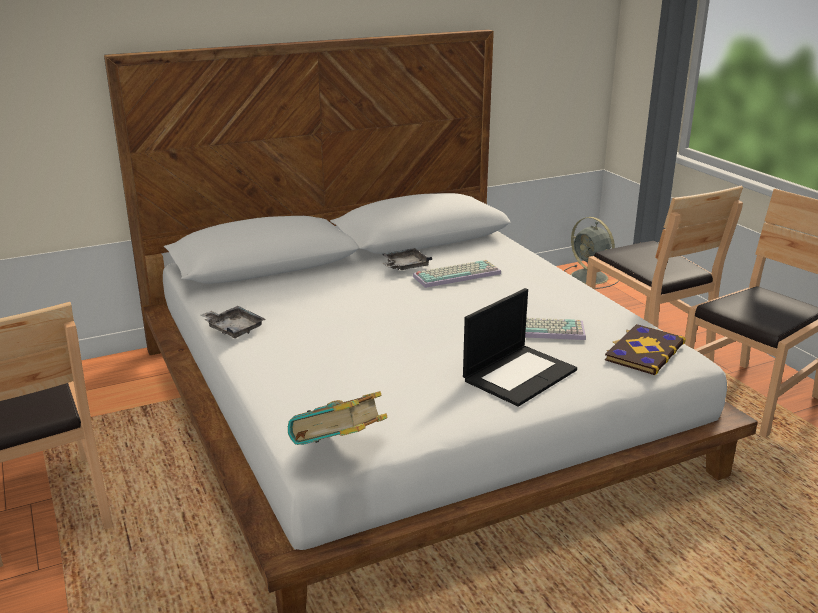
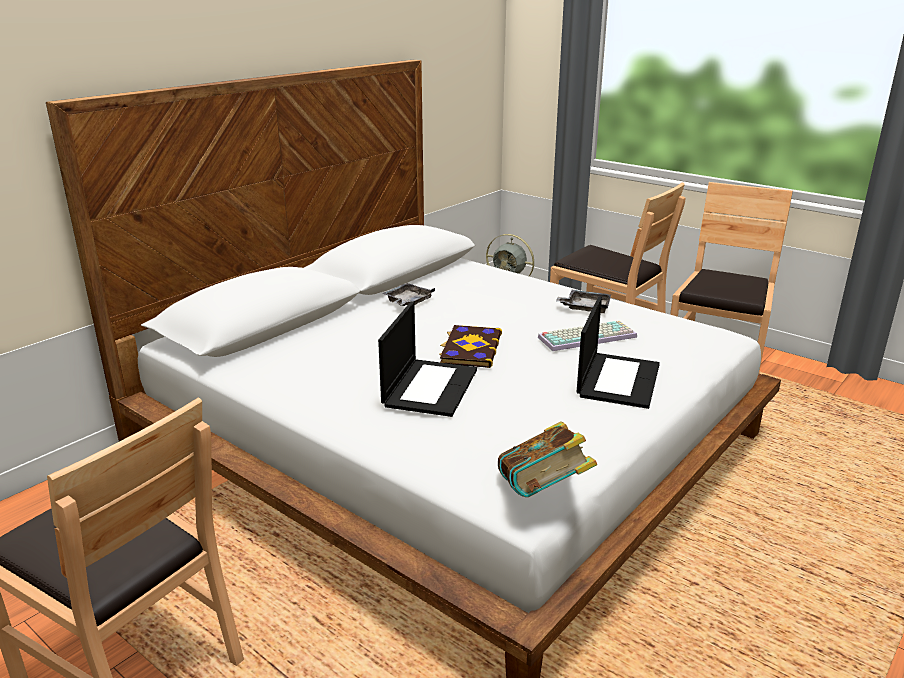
camera: 25 degrees left, 0 degrees up
(234, 328) = (298, 397): grey tray -> grey tray (585, 308)
(340, 343) = (430, 387): none -> laptop
(457, 274) = (466, 301): keyboard -> none
(643, 351) = (691, 337): book -> book (470, 348)

